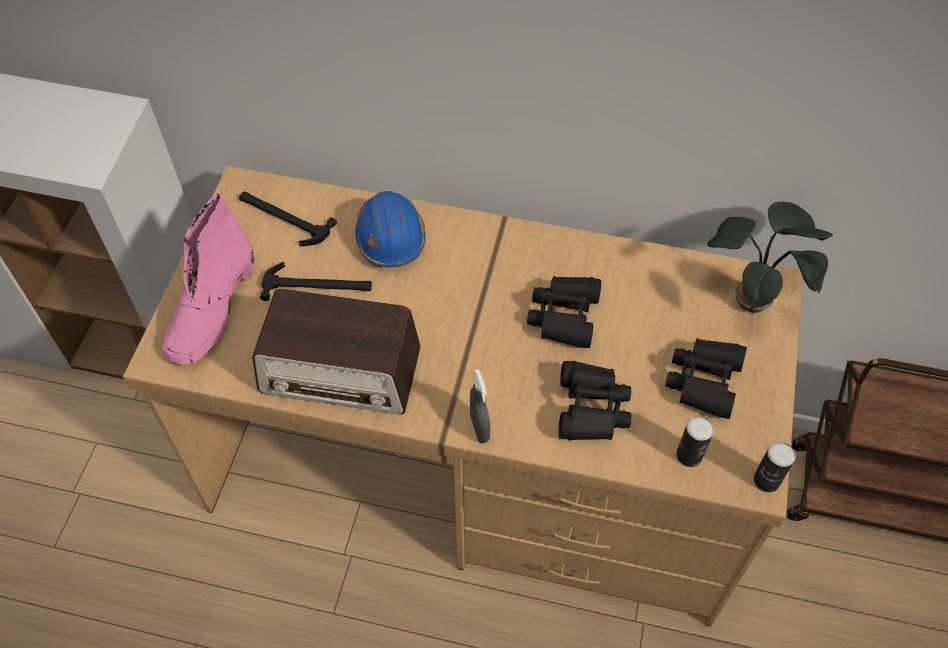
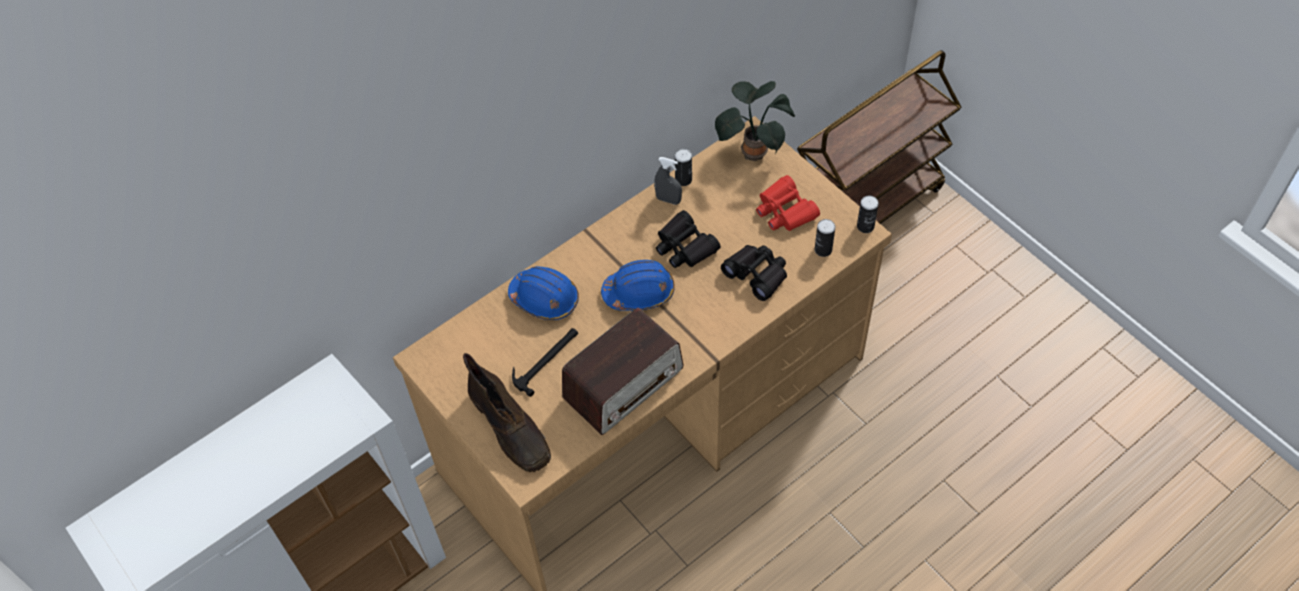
camera: 50 degrees left, 0 degrees up
(212, 308) = (511, 428): pink boot -> brown boot
(283, 218) = (472, 349): hammer -> none
(469, 312) = (639, 292): none -> blue hard hat
(479, 428) = (723, 336): grey spray bottle -> grey spray bottle (668, 200)
(650, 259) = (683, 179): none -> can
(704, 381) = (785, 211): black binoculars -> red binoculars

